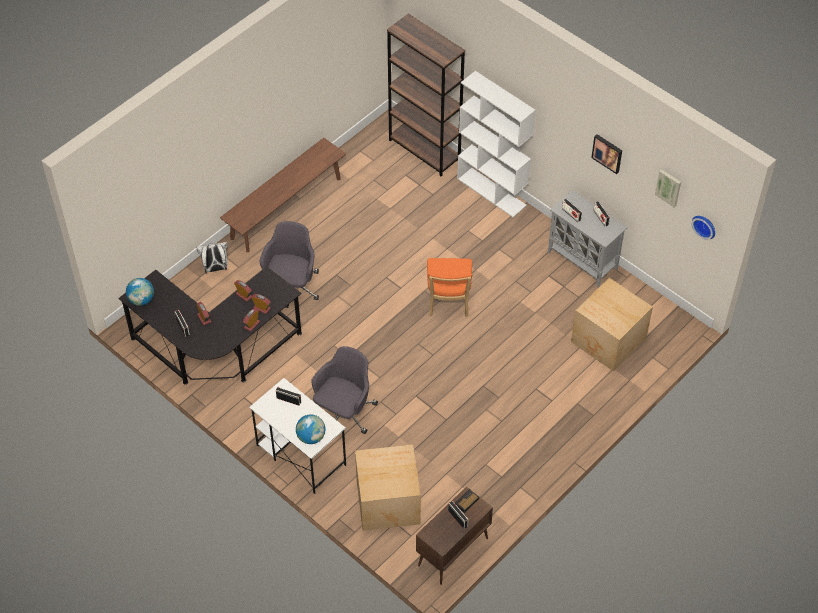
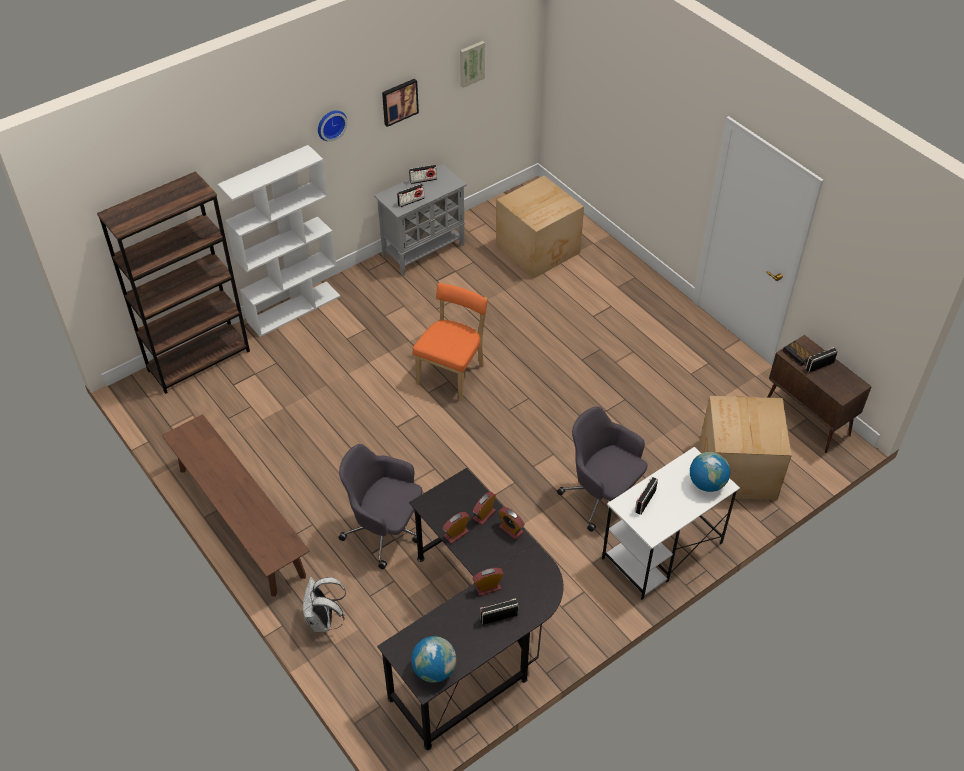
camera: 80 degrees left, 5 degrees down
(448, 302) = (452, 372): orange chair -> orange chair turned 75 degrees counterclockwise
(705, 226) = (514, 64): wall clock -> wall clock (330, 124)

